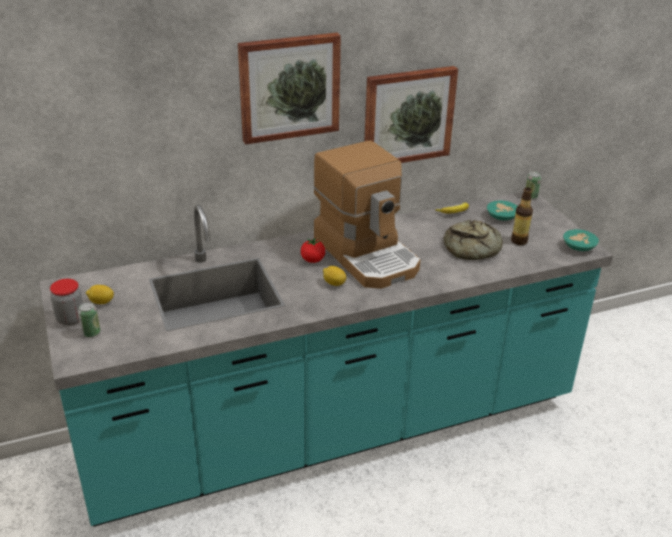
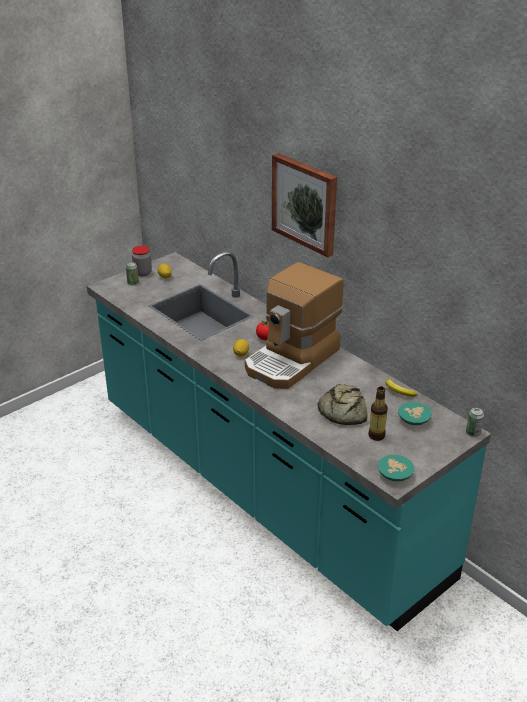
camera: 70 degrees right, 0 degrees up
(408, 116) = (385, 279): picture -> none

